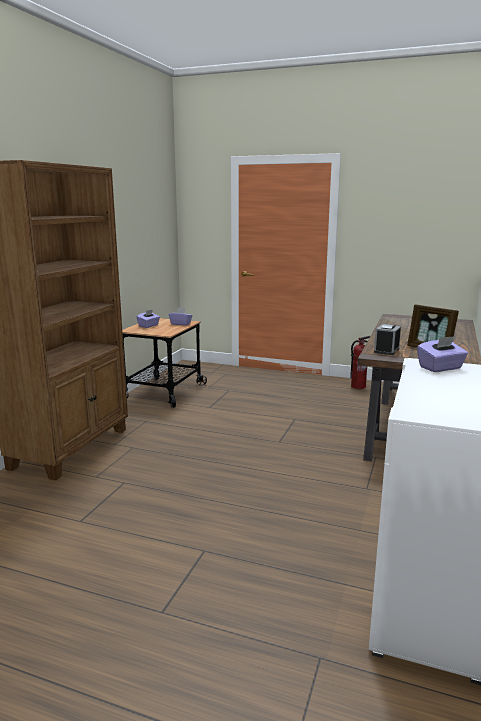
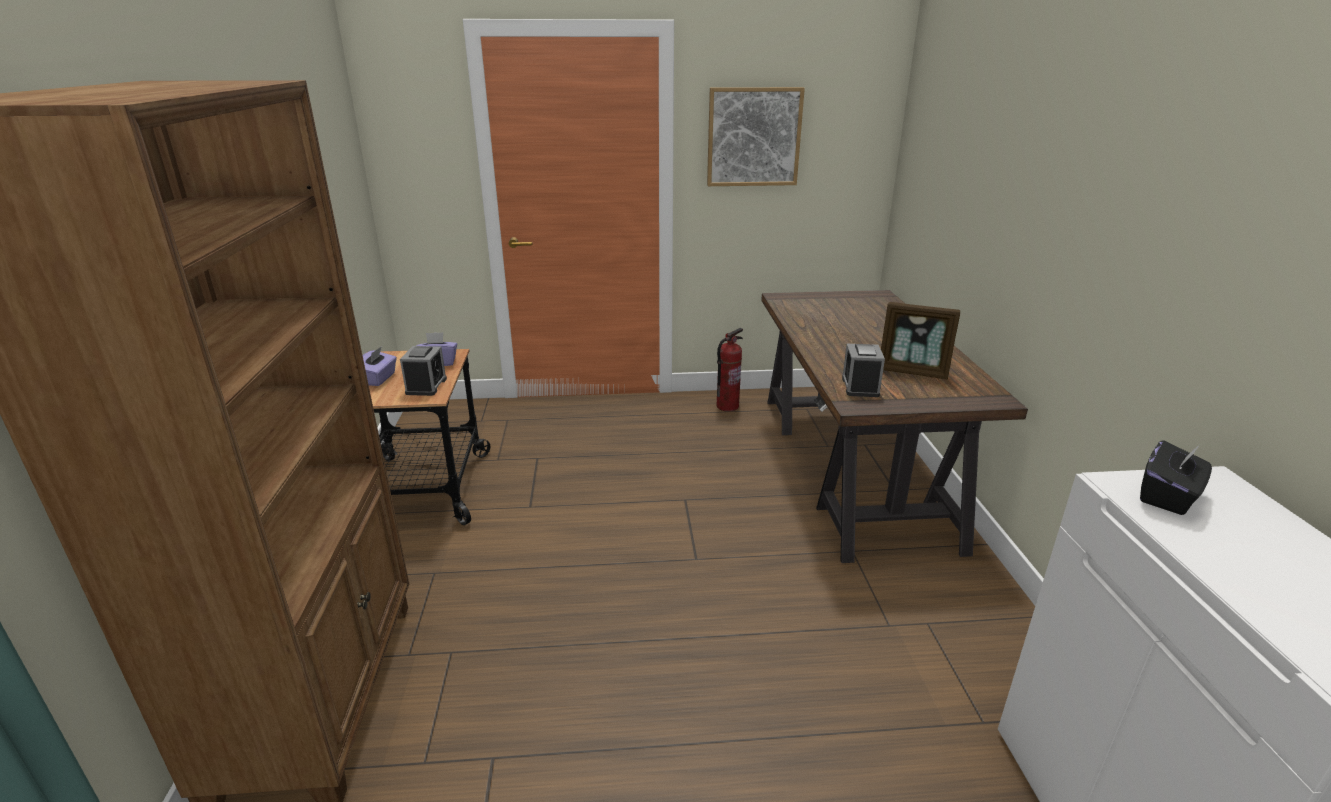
camera: 25 degrees left, 10 degrees up
(167, 330) = (426, 386): none -> alarm clock
(386, 219) = (753, 137): none -> picture
(440, 368) = (1168, 496): purple tissue box -> black tissue box

